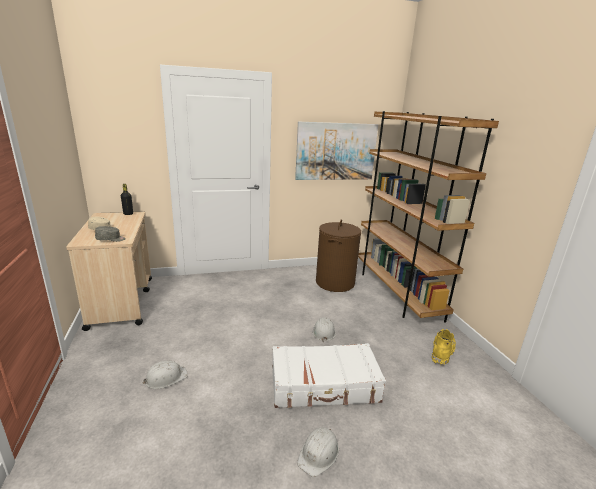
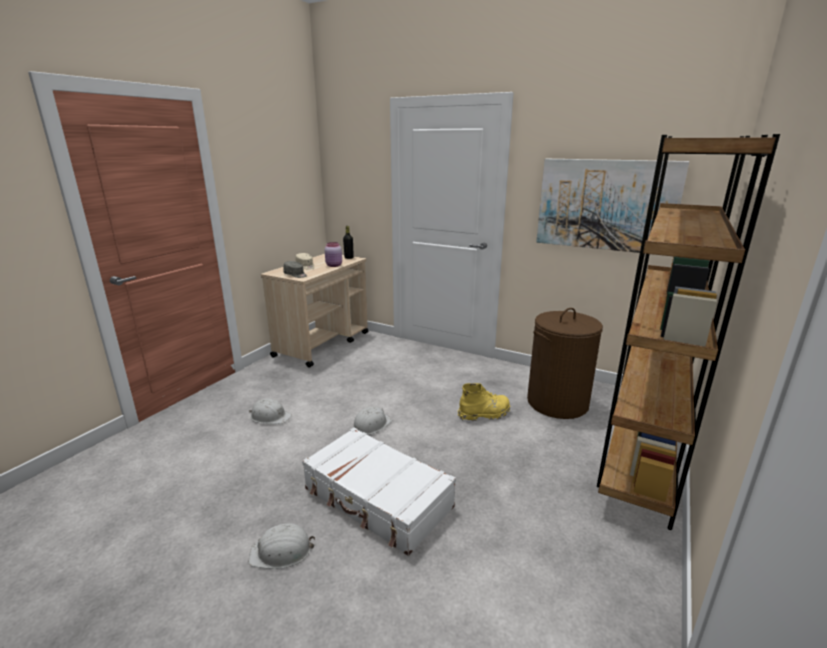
camera: 45 degrees right, 0 degrees up
(130, 223) = (334, 265): none -> pink jar
(323, 332) = (457, 448): white hard hat -> white hard hat (371, 425)
(442, 352) = (592, 560): yellow boot -> yellow boot (484, 414)

